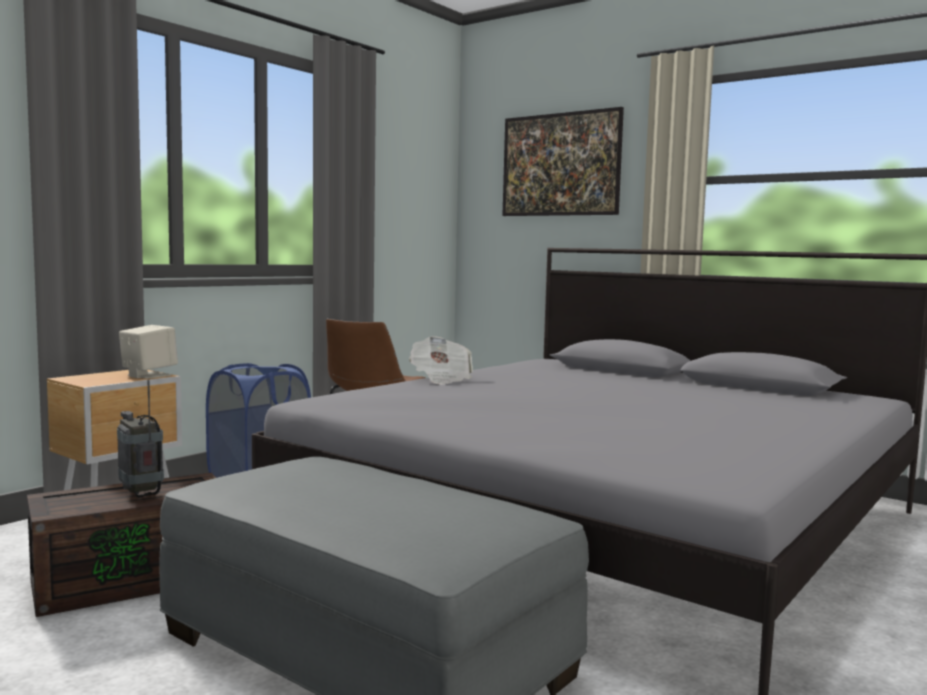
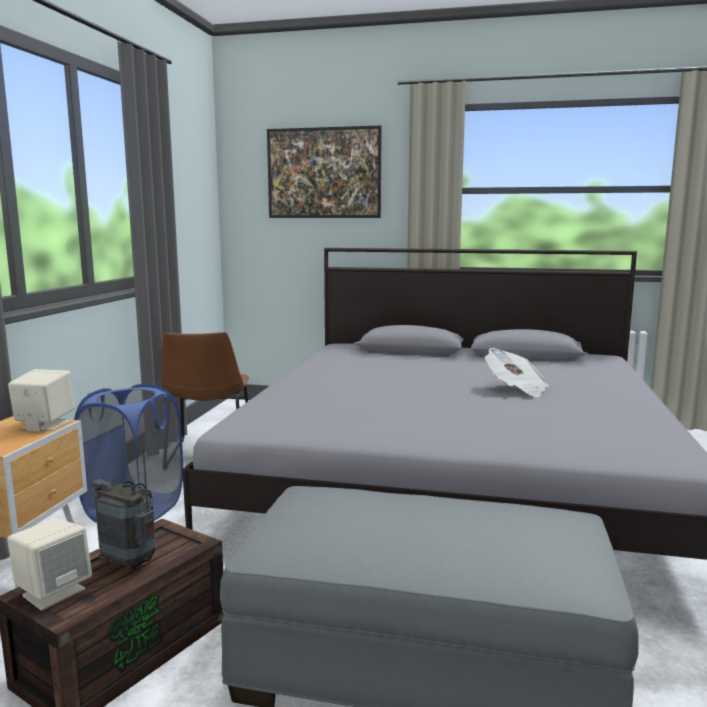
camera: 25 degrees left, 5 degrees up
(65, 499) = (53, 592): none -> beige speaker
(441, 379) = (300, 381): newspaper -> newspaper (516, 389)

